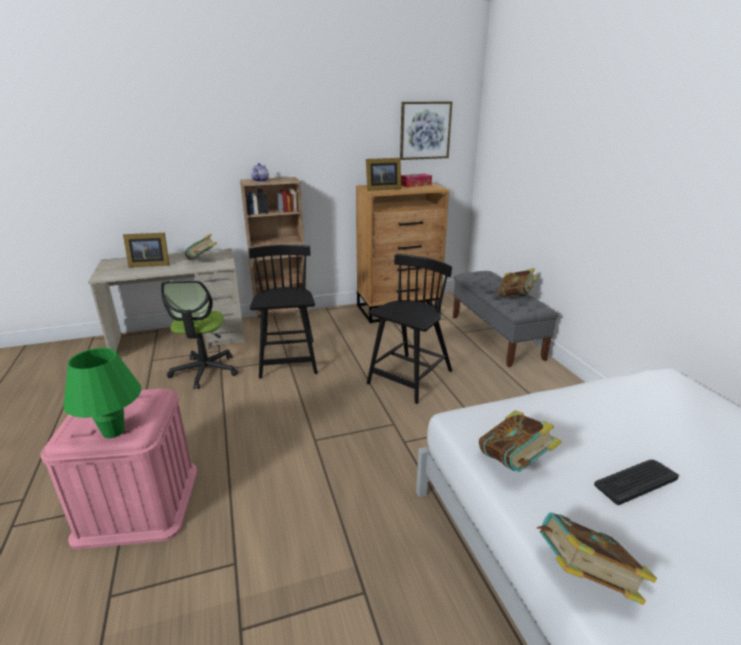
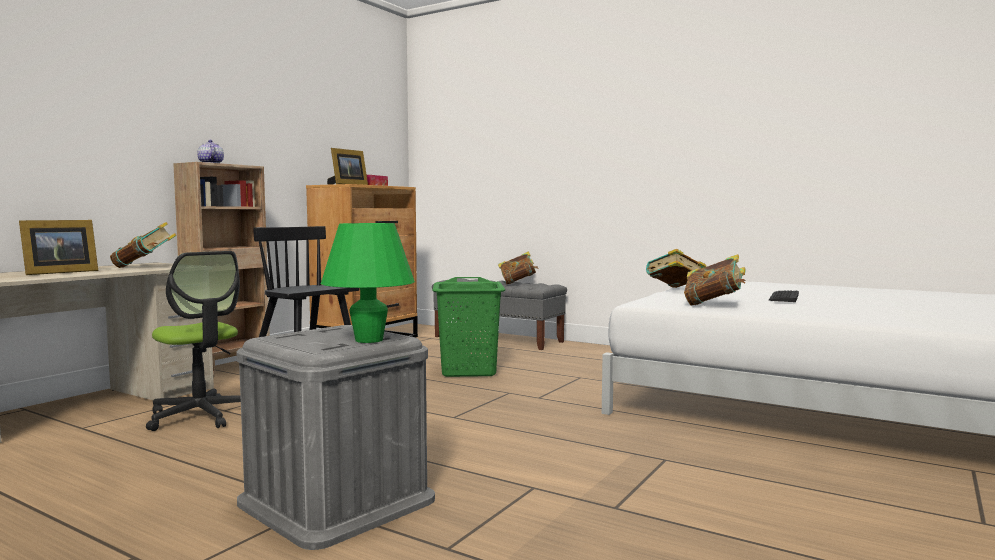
camera: 40 degrees left, 20 degrees down
(138, 503) = (336, 501): pink storage box -> grey storage box
(409, 378) = (469, 370): black chair -> green laundry basket
(425, 130) = (365, 132): picture -> none
(583, 578) = (835, 316): book -> book (675, 290)

